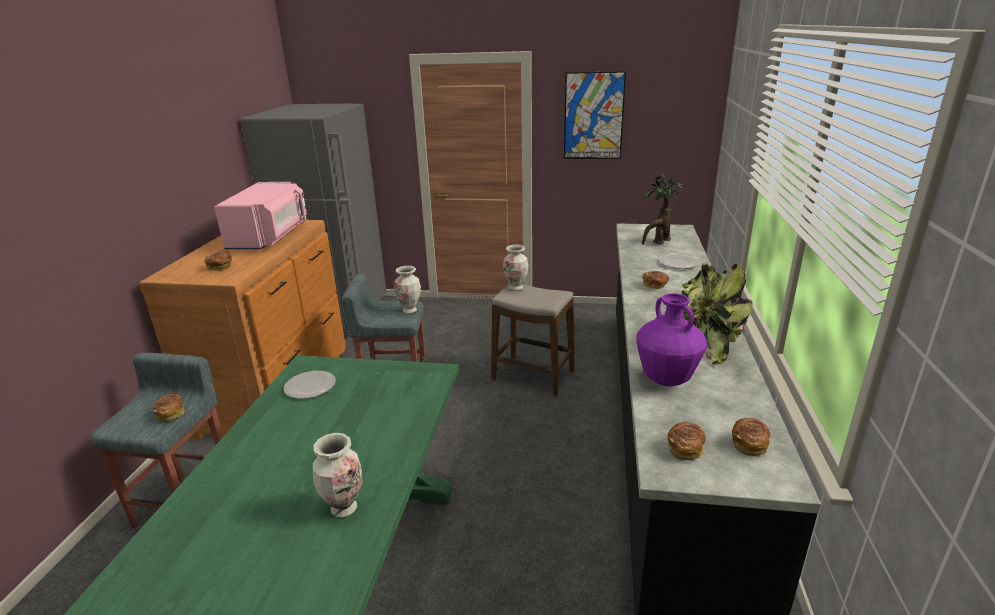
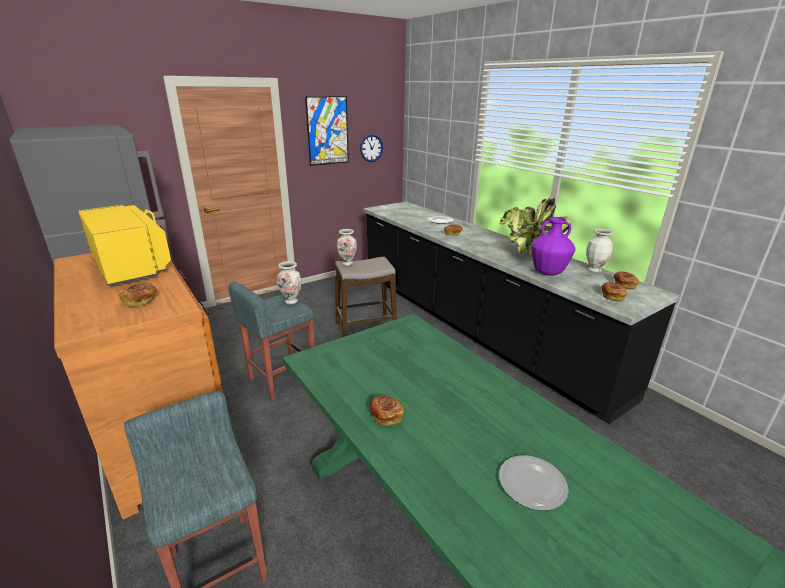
camera: 45 degrees left, 0 degrees up
(171, 414) = (220, 462): bread -> bread (385, 416)
(270, 237) = (132, 266): pink microwave -> yellow microwave
(311, 386) = (344, 369): plate -> plate (532, 483)
(344, 508) = (520, 417): vase -> vase (594, 270)
(658, 242) = (408, 213): potted plant -> none
(661, 142) = (371, 148): none -> wall clock

